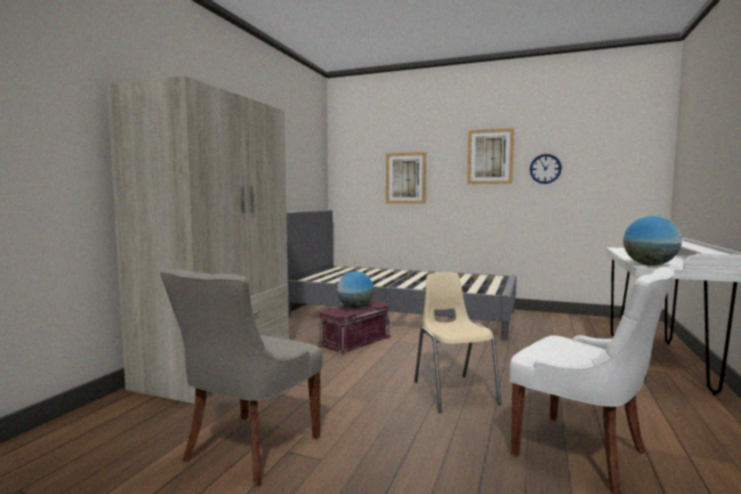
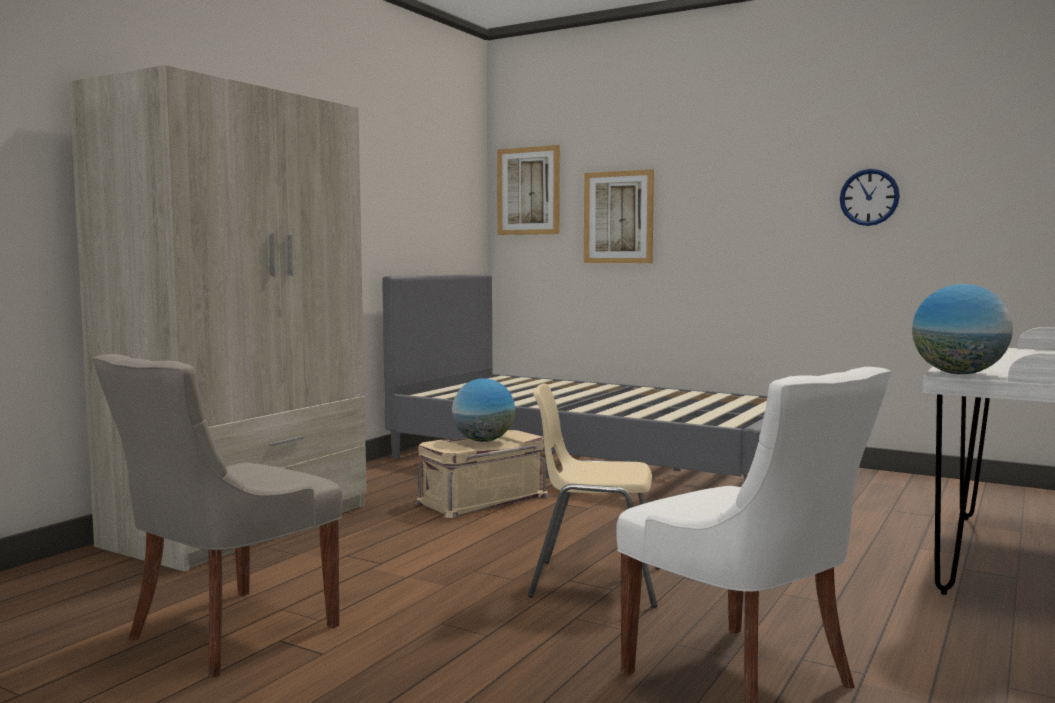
camera: 10 degrees right, 0 degrees up
(354, 341) = (482, 499): red storage box -> beige storage box
(454, 392) = (595, 582): beige chair -> beige chair turned 75 degrees counterclockwise
(490, 156) = (767, 176): picture -> picture (528, 191)

